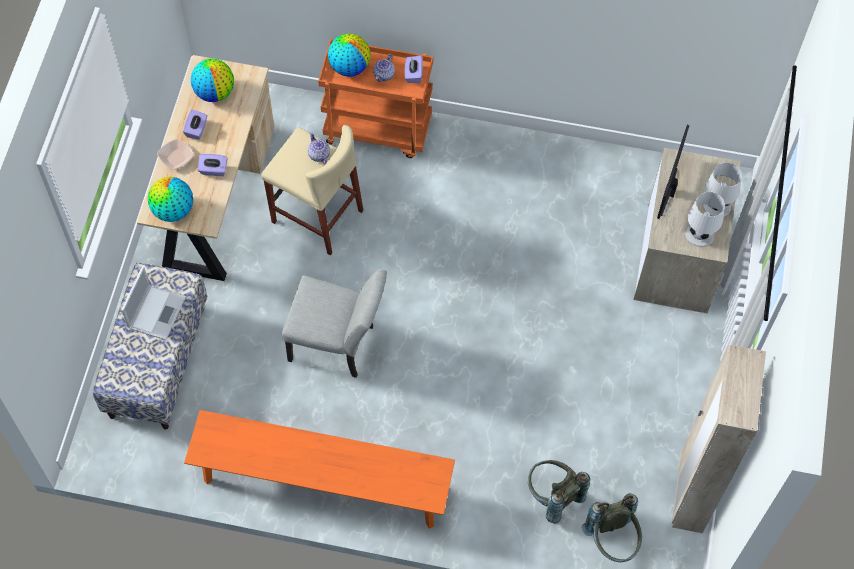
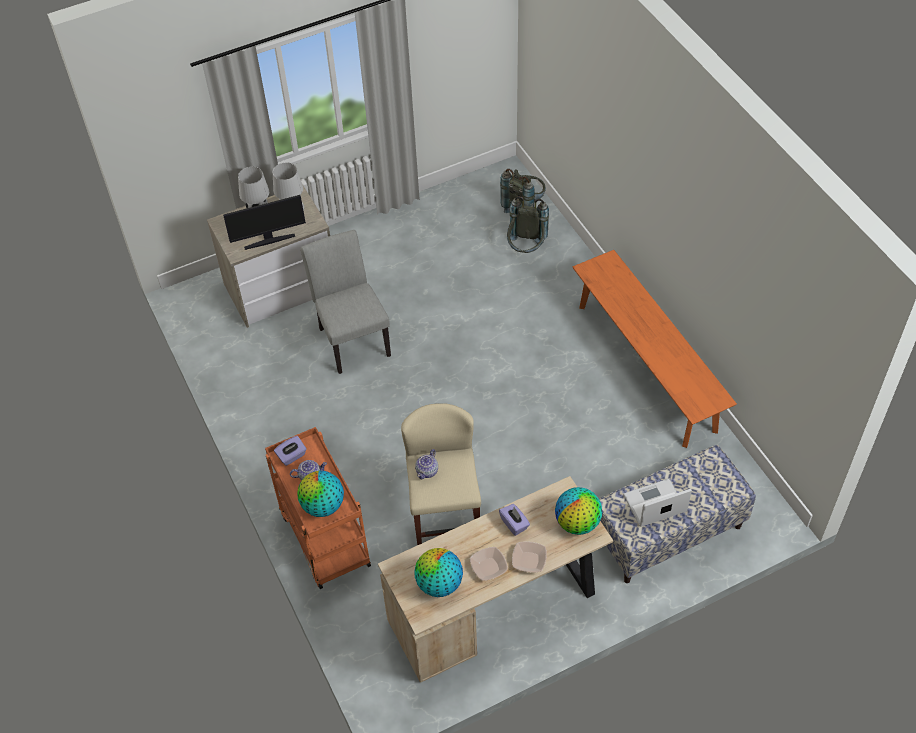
camera: 125 degrees left, 10 degrees down
(196, 130) = (488, 567): purple tissue box -> bowl
(338, 345) = (539, 430): grey chair -> grey chair (352, 337)
(690, 494) = (456, 190): beige wardrobe -> none

